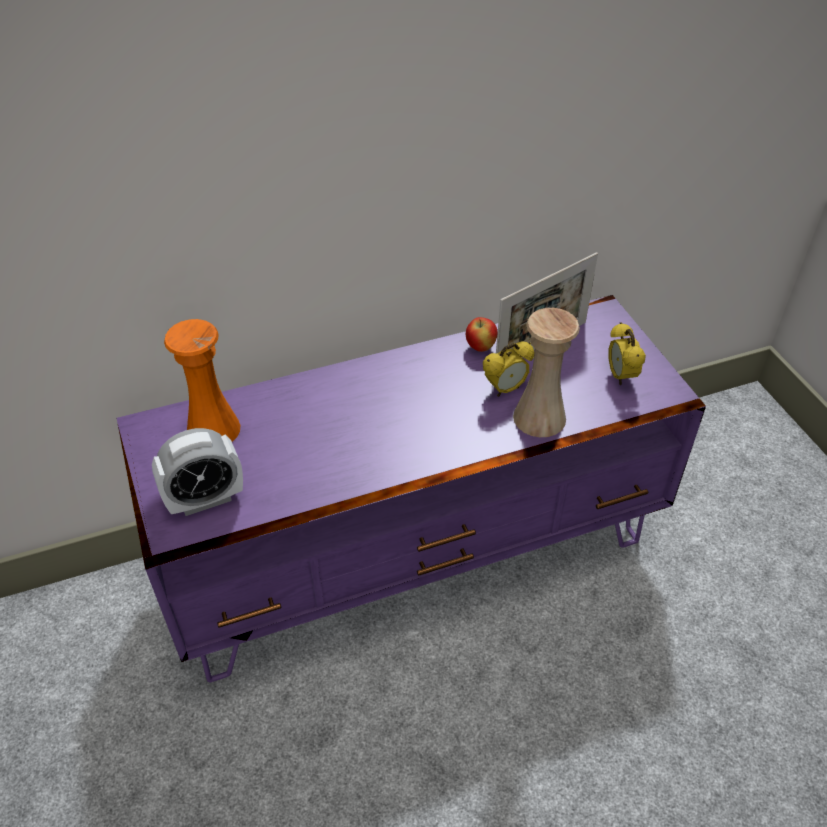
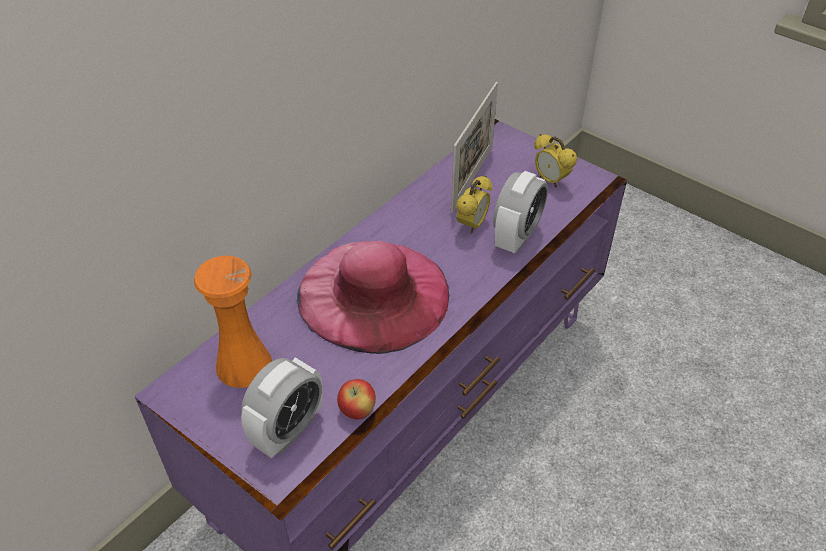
camera: 30 degrees left, 0 degrees up
(365, 415) = (373, 294): none -> pink hat
(480, 347) = (425, 198): apple -> apple (358, 411)
(539, 417) = (516, 237): beige vase -> alarm clock

